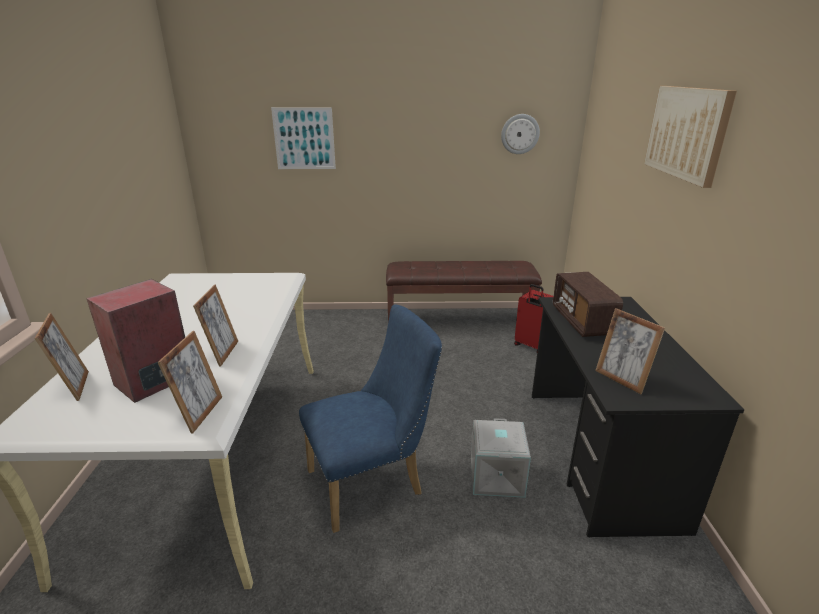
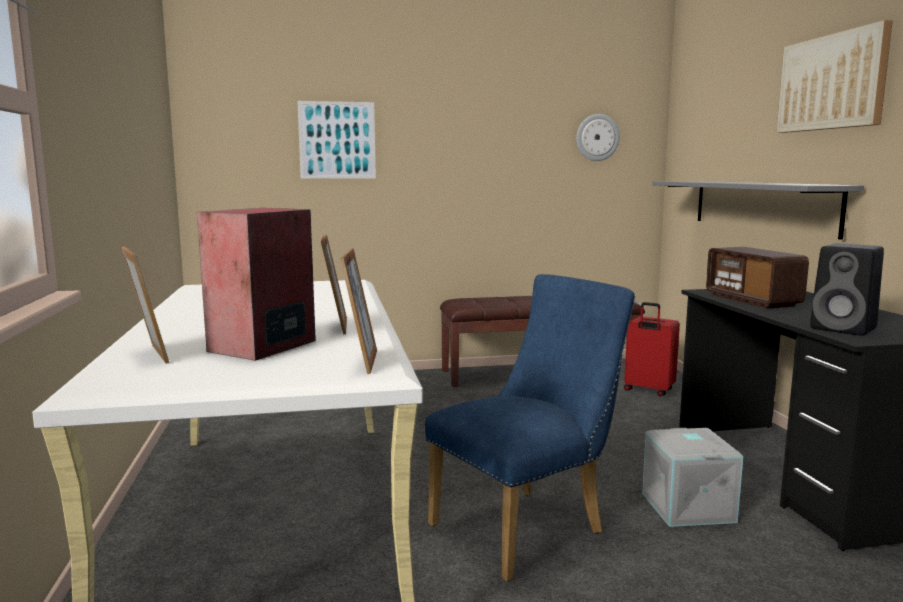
camera: 10 degrees left, 15 degrees down
(621, 379) = (845, 329): picture frame -> black speaker
(629, 221) = (761, 205): none -> grey shelf

